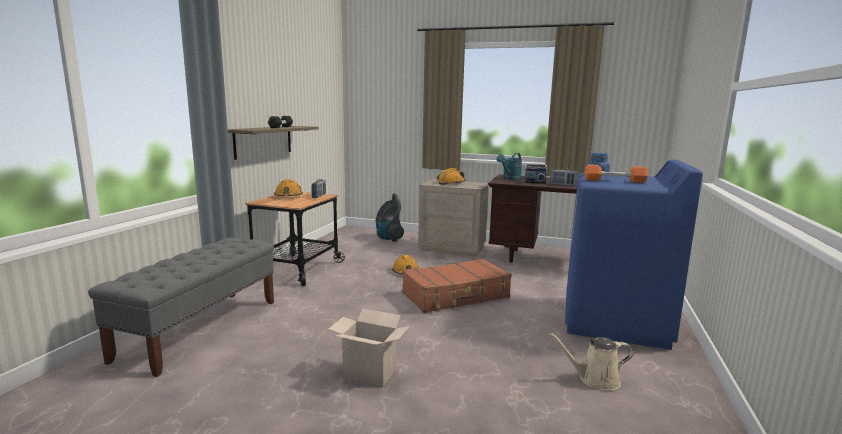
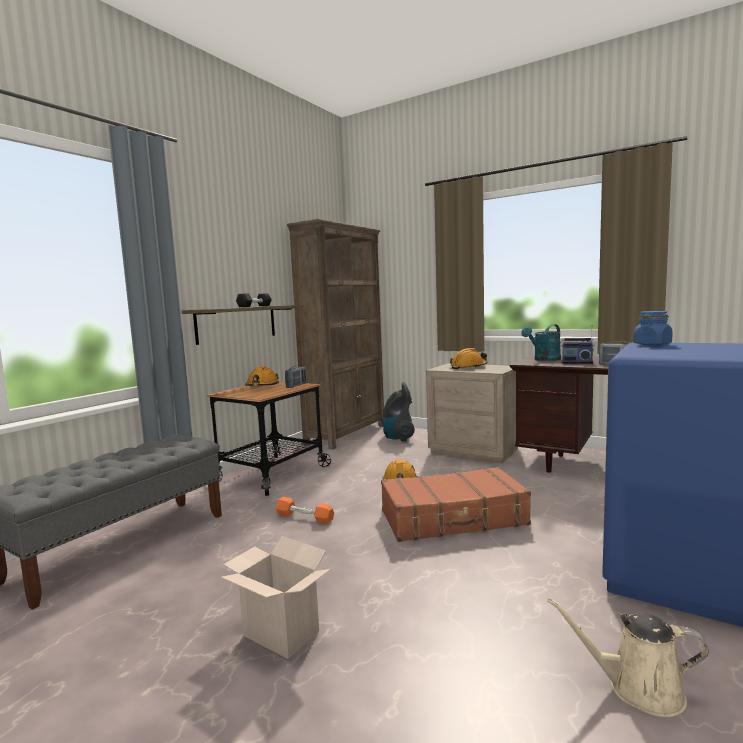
camera: 15 degrees right, 5 degrees down
(344, 236) = (346, 434): none -> brown bookcase
(614, 181) = (675, 351): orange dumbbell -> orange dumbbell (304, 517)

